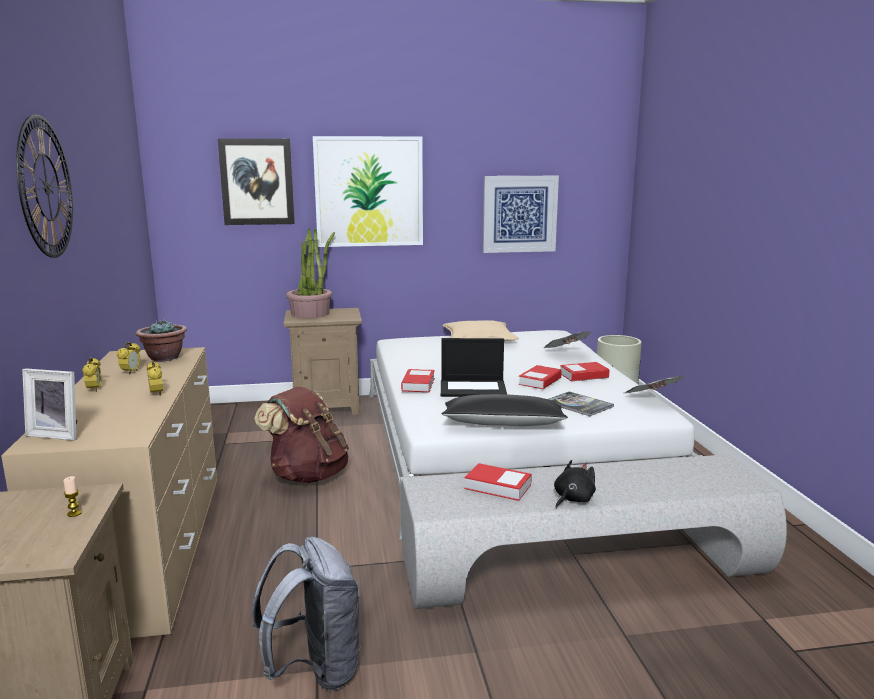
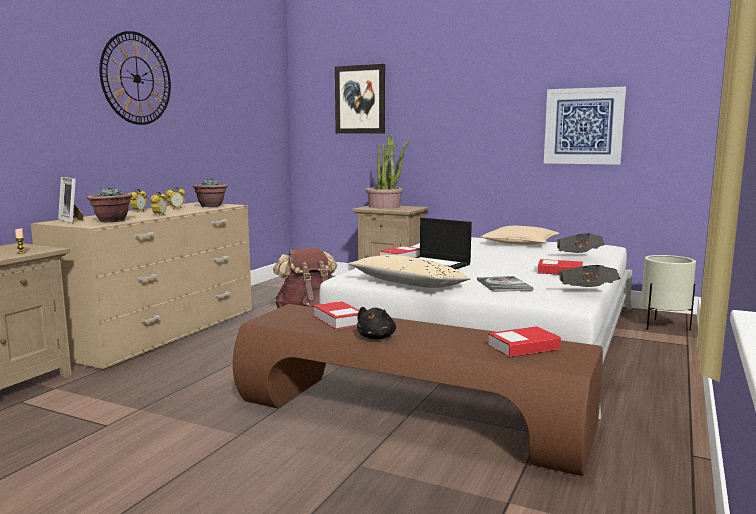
camera: 35 degrees right, 5 degrees down
(124, 421) = (111, 221): none -> potted plant
(314, 670) = (138, 409): grey backpack -> none
(369, 192) = (443, 106): picture -> none
(503, 424) = (408, 284): black pillow -> beige pillow
(540, 381) = (505, 268): book -> book (523, 347)
(572, 499) = (377, 337): black plush toy -> black plush toy turned 120 degrees clockwise
(582, 564) = (410, 415): grey bench -> brown bench

